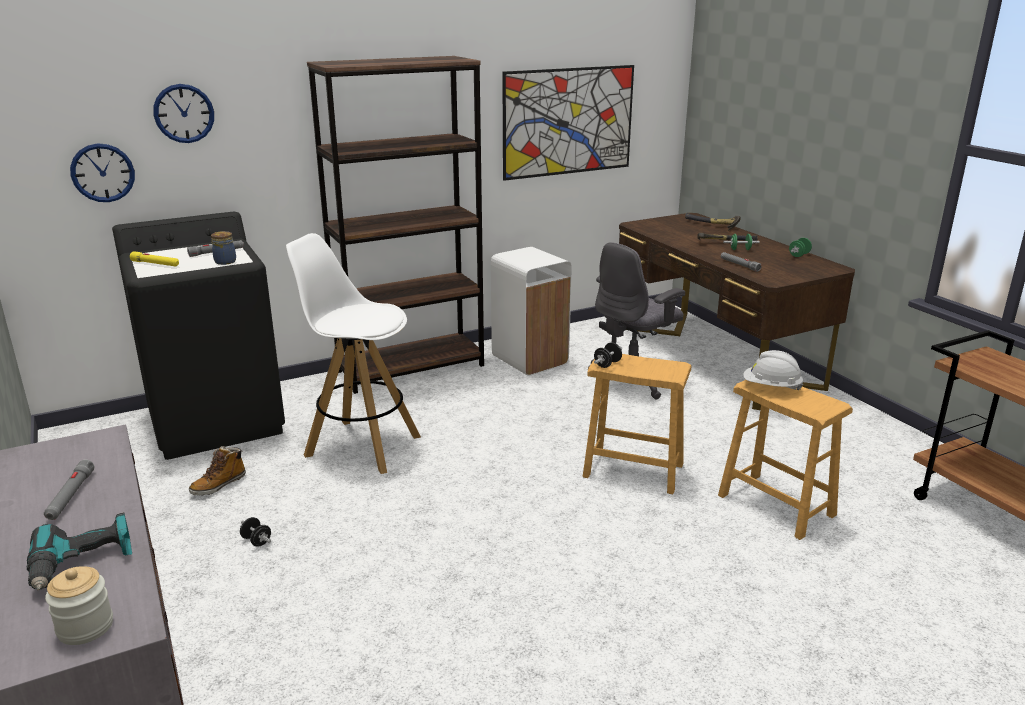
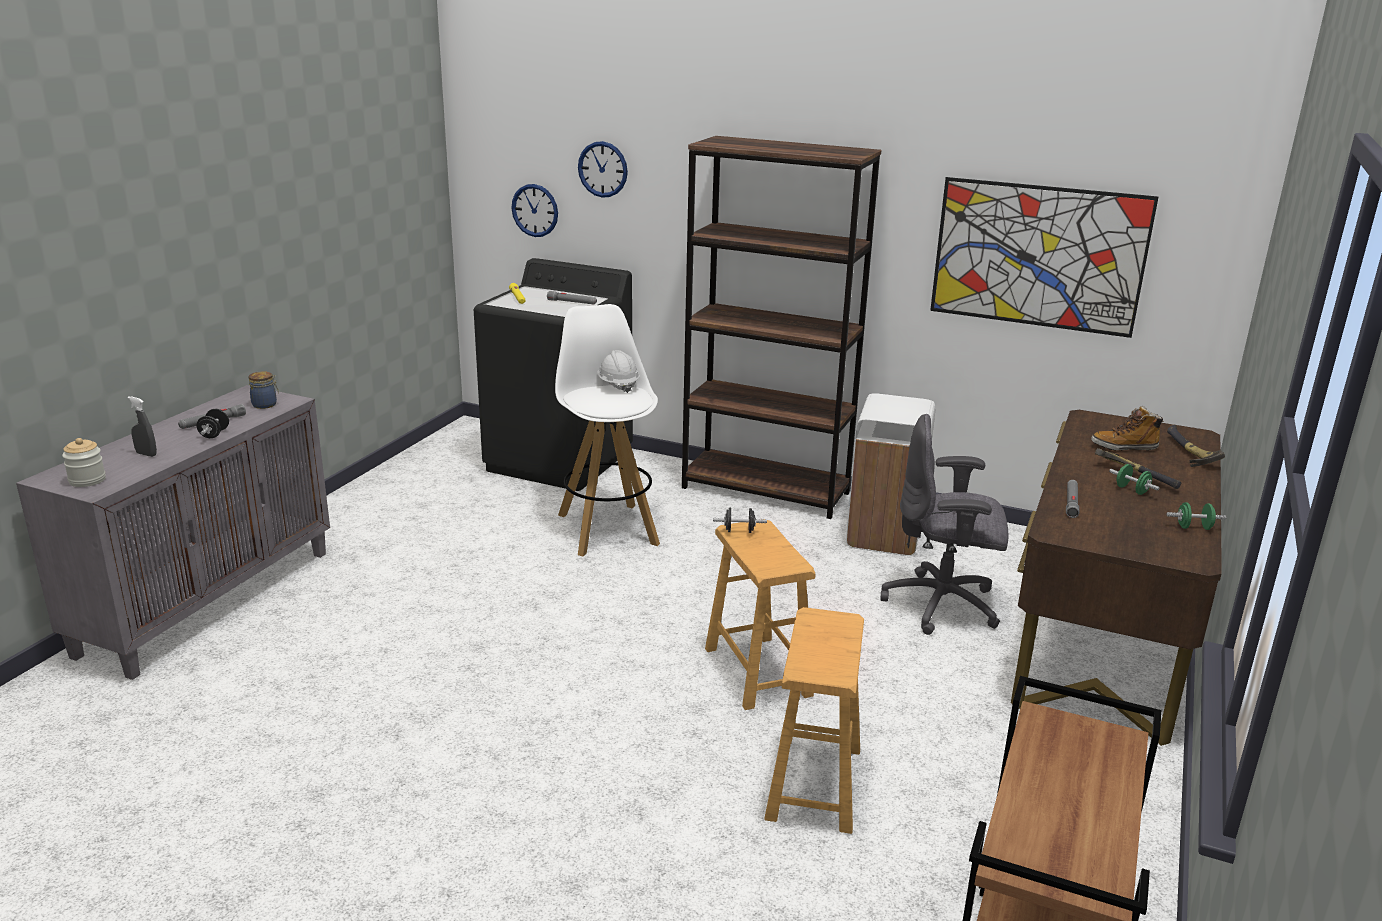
camera: 50 degrees right, 0 degrees up
(82, 563) = (146, 454): power drill -> grey spray bottle
(219, 485) = (480, 503): boot -> boot (1124, 447)
(226, 261) = (558, 311): jar -> jar (265, 405)
(256, 541) = (431, 550): black dumbbell -> black dumbbell (214, 434)
(771, 387) = (824, 628): white hard hat -> white hard hat (617, 385)

